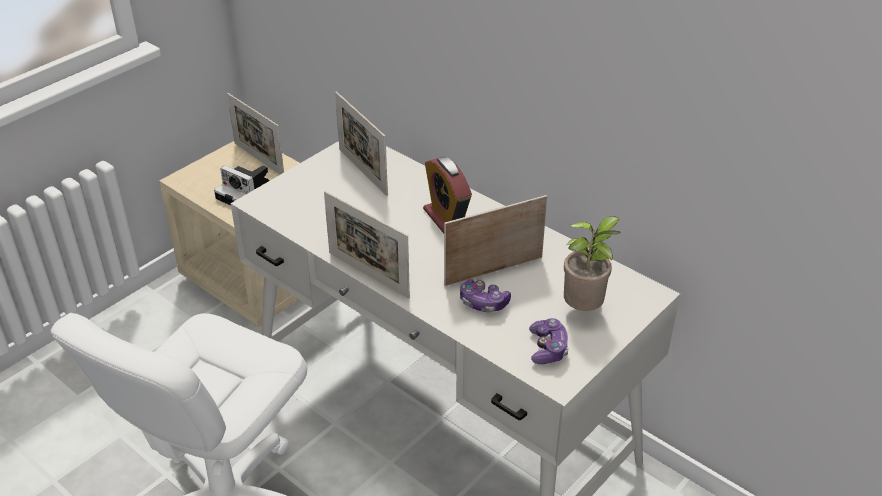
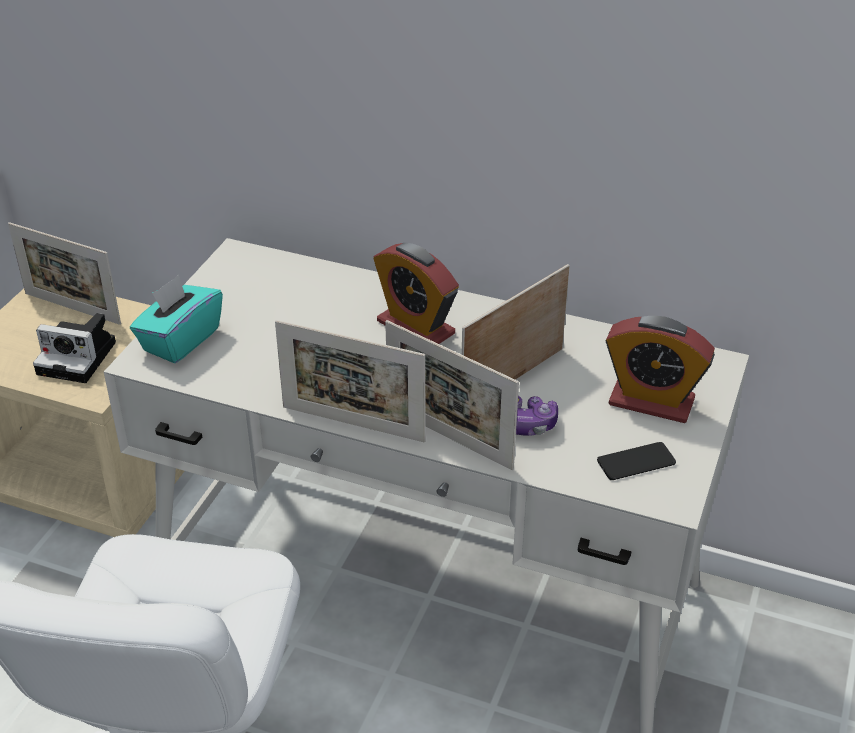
camera: 20 degrees left, 0 degrees up
(288, 193) = (180, 340): none -> turquoise tissue box
(363, 172) = (268, 290): picture frame -> picture frame (448, 437)
(548, 348) = (636, 462): game controller -> phone
(585, 309) = (651, 401): potted plant -> alarm clock

